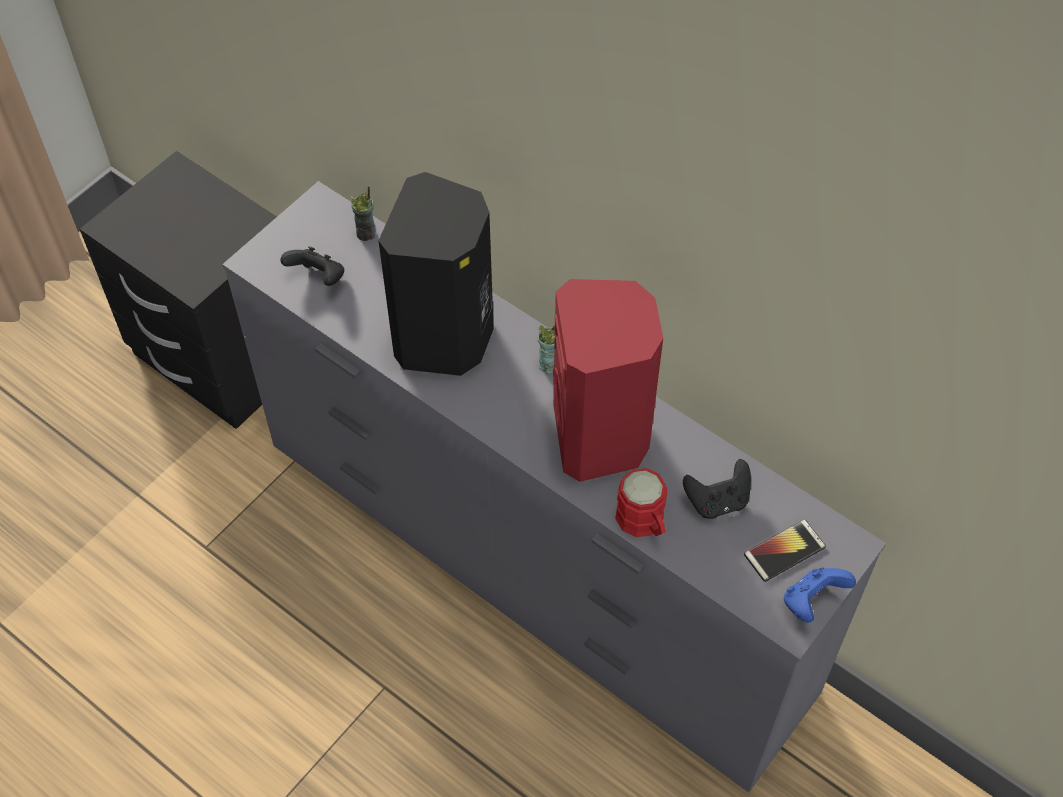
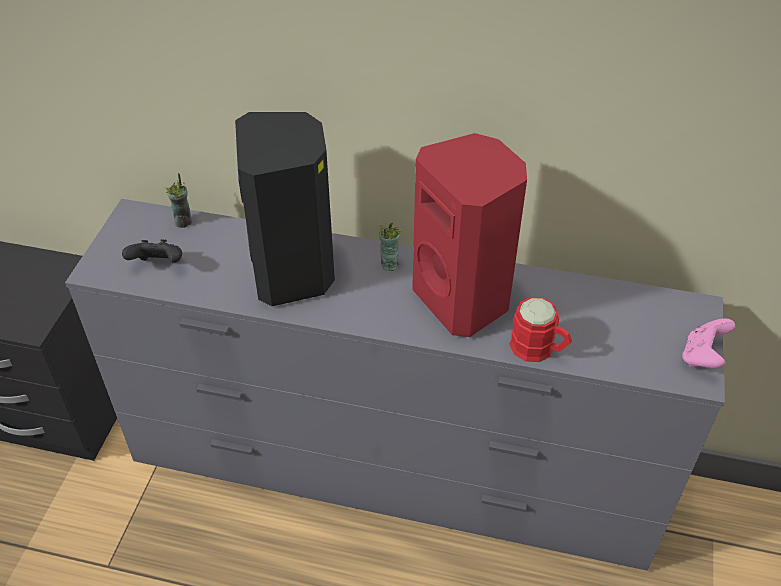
camera: 25 degrees left, 10 degrees down
(717, 501) = (583, 313): black game controller -> none
(784, 551) = (656, 329): phone -> none
(812, 601) = (702, 357): blue game controller -> pink game controller

